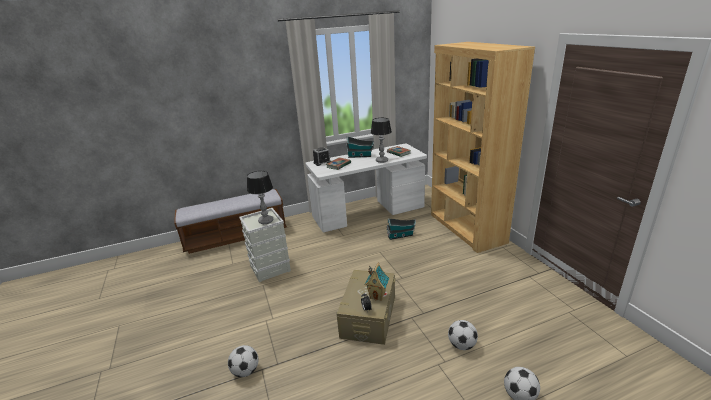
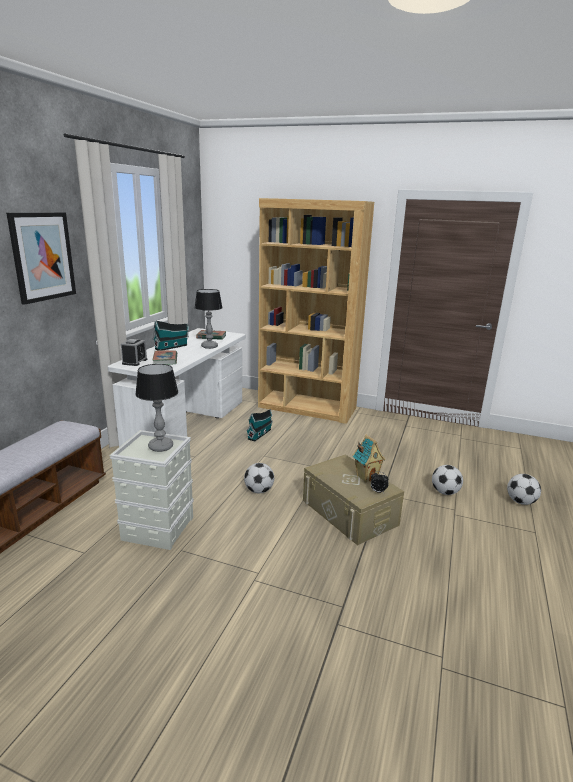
camera: 50 degrees left, 5 degrees down
(245, 371) = (324, 639): football -> football (259, 491)
(266, 93) = (42, 256): none -> picture

